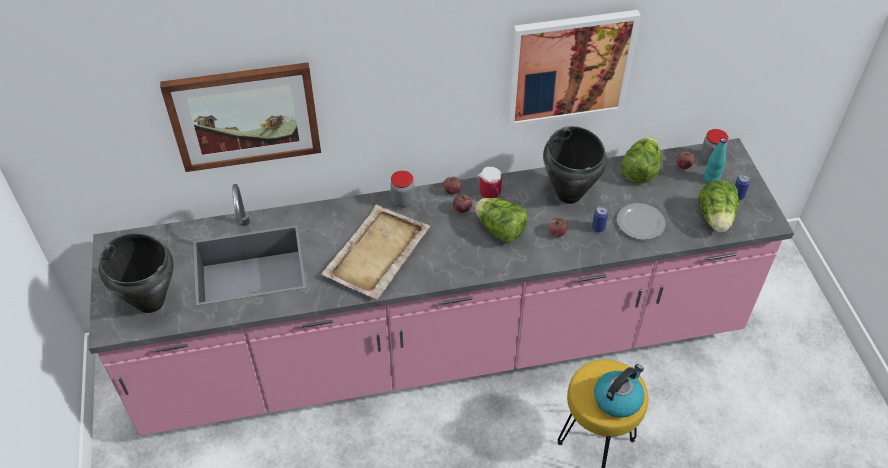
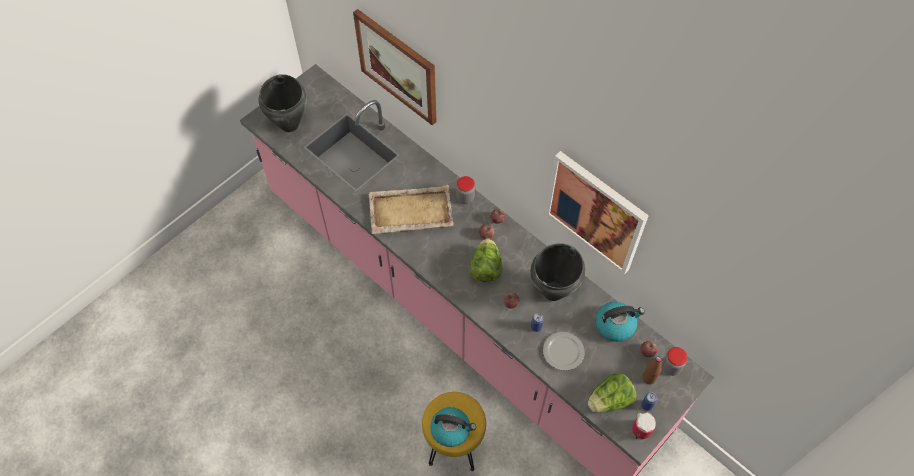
camera: 55 degrees right, 10 degrees up
(490, 194) = (513, 243): mug -> mug (639, 431)
(640, 171) = (615, 325): lettuce -> kettle
(711, 179) = (648, 378): turquoise bottle -> brown bottle

